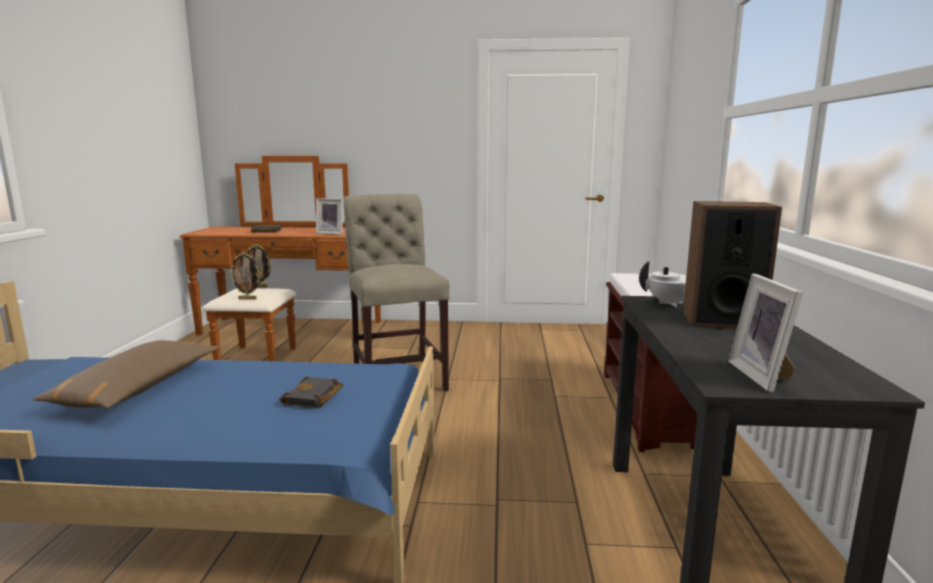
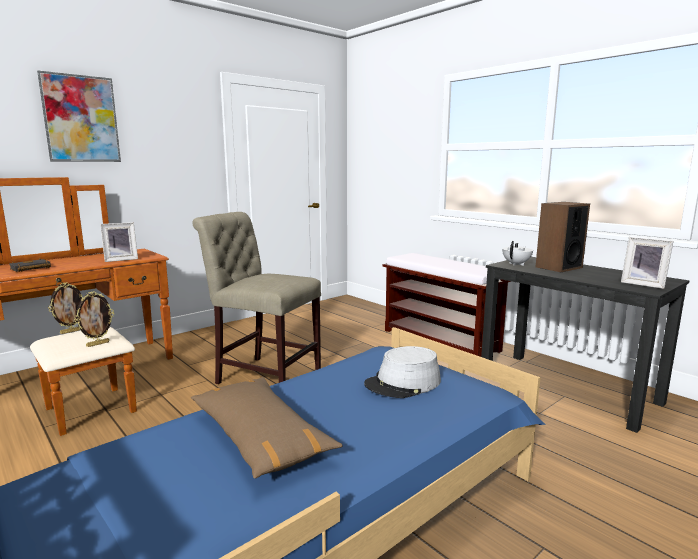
camera: 45 degrees left, 0 degrees up
(313, 398) = (403, 383): black book -> grey hat
(335, 102) = (81, 119): none -> picture

